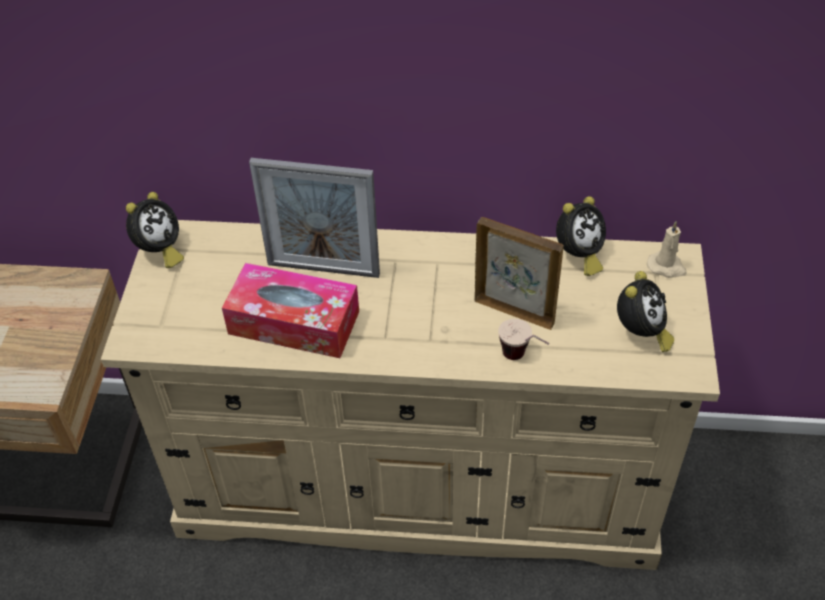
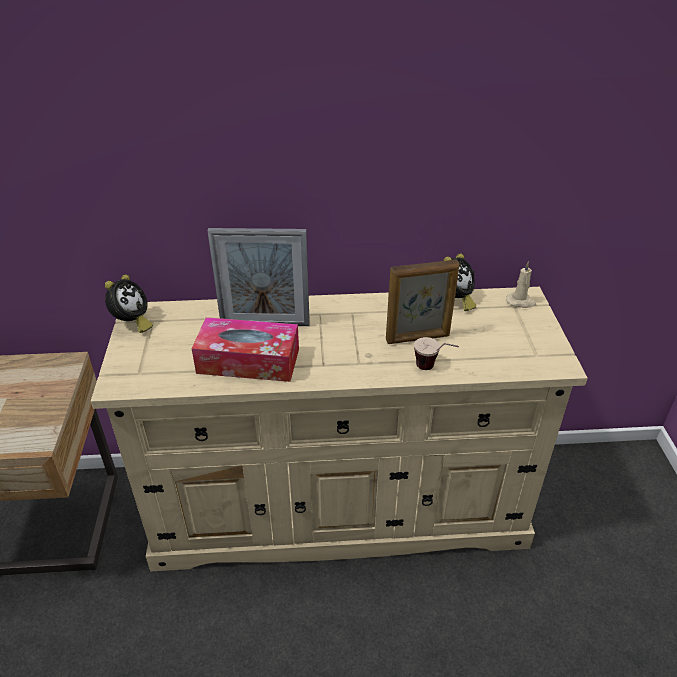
camera: 10 degrees left, 10 degrees down
(514, 311) = (418, 338): picture frame -> picture frame turned 150 degrees clockwise
(640, 334) = (516, 344): alarm clock -> none

